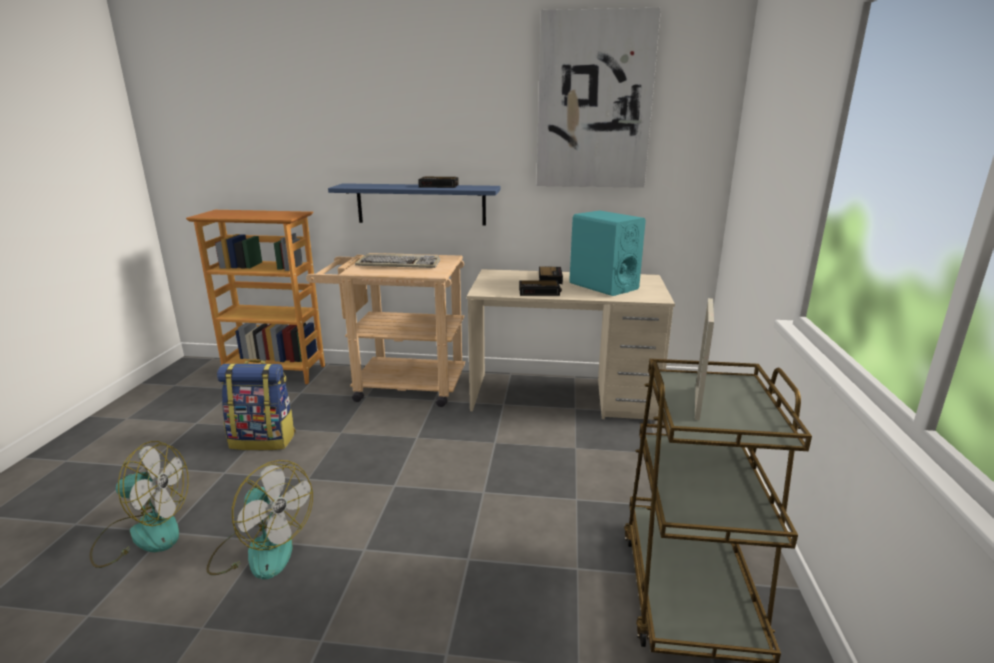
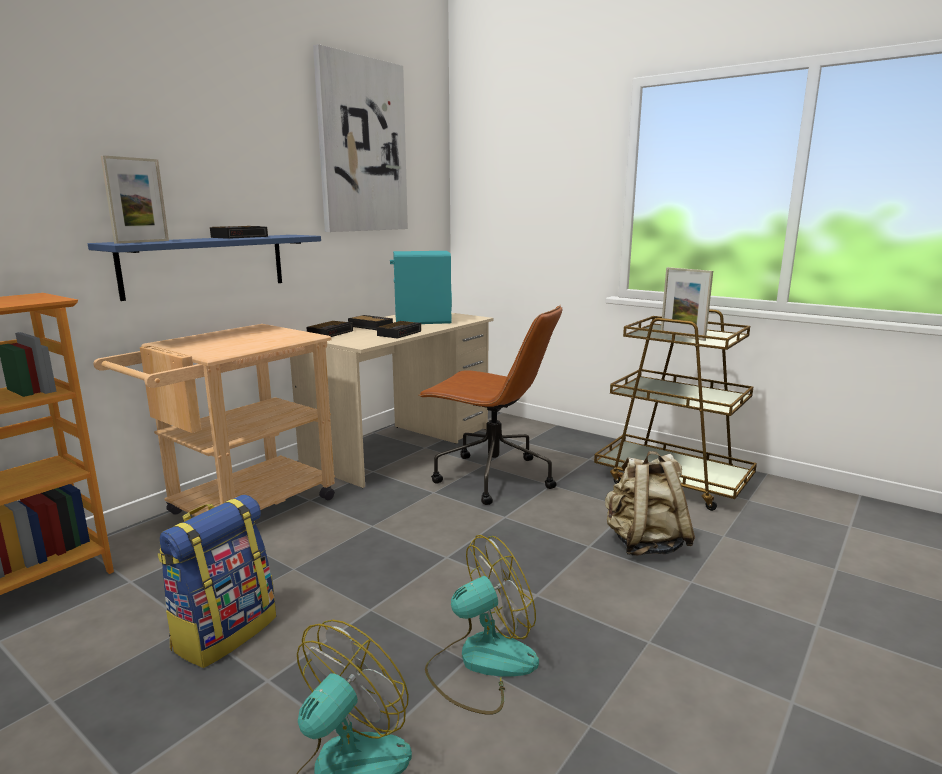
camera: 60 degrees left, 5 degrees down
(358, 186) = (142, 242): none -> picture frame
(399, 264) = (238, 340): keyboard -> none
(502, 599) = (644, 544): none -> beige backpack
(506, 276) = (331, 333): none -> alarm clock
(553, 460) = (491, 477): none -> brown office chair

